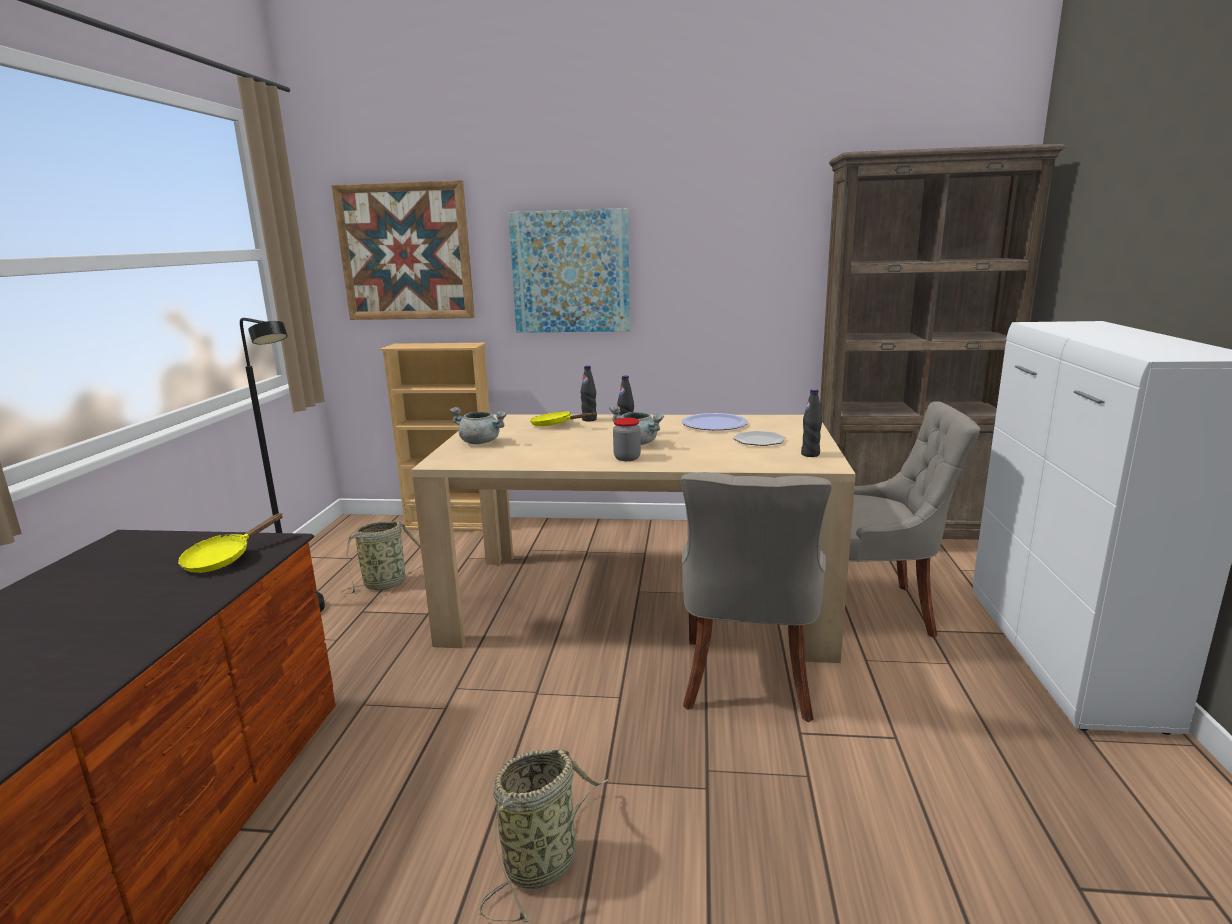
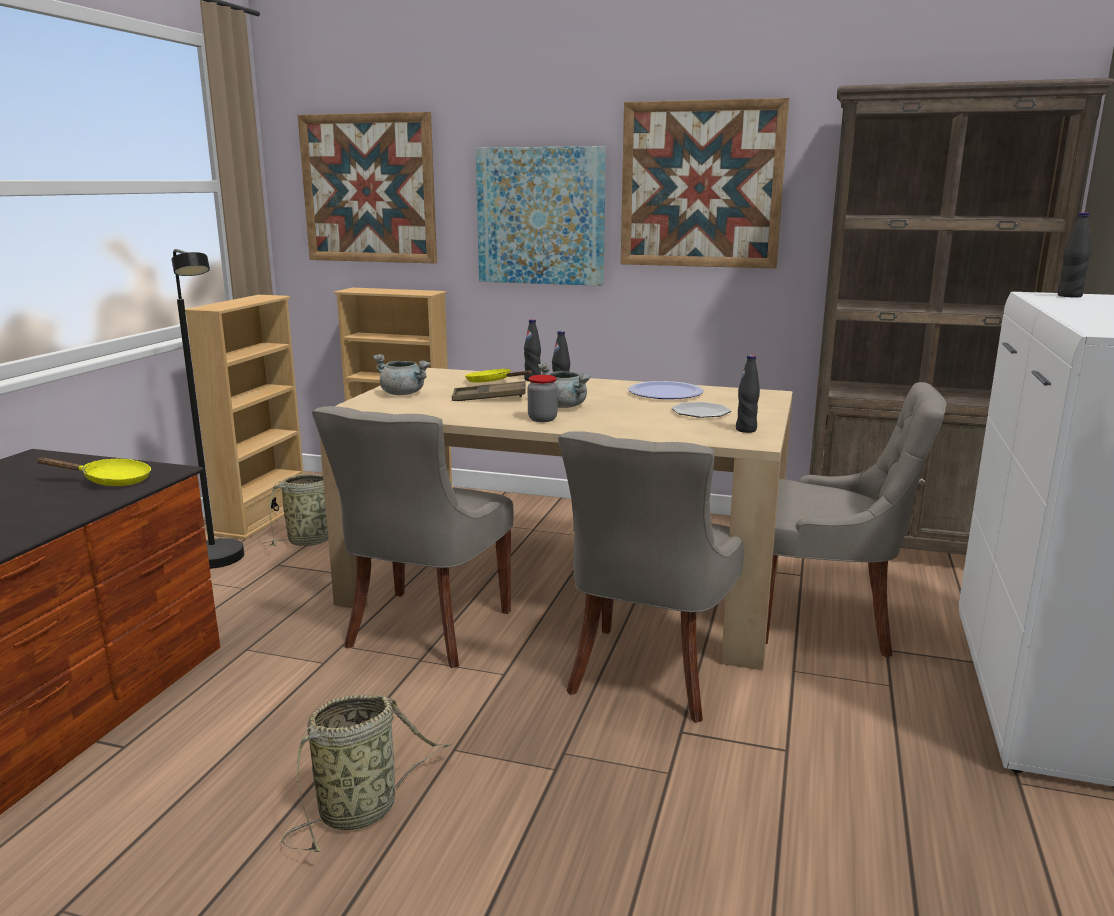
camera: 10 degrees right, 0 degrees up
(223, 559) = (110, 481): yellow frying pan -> yellow frying pan turned 135 degrees counterclockwise
(329, 565) = (262, 517): none -> beige bookcase
(529, 661) = (425, 630): none -> grey chair
(563, 440) = (489, 397): none -> brown tray
(713, 240) = (701, 185): none -> picture
(1065, 324) = (1069, 296): none -> black bottle

